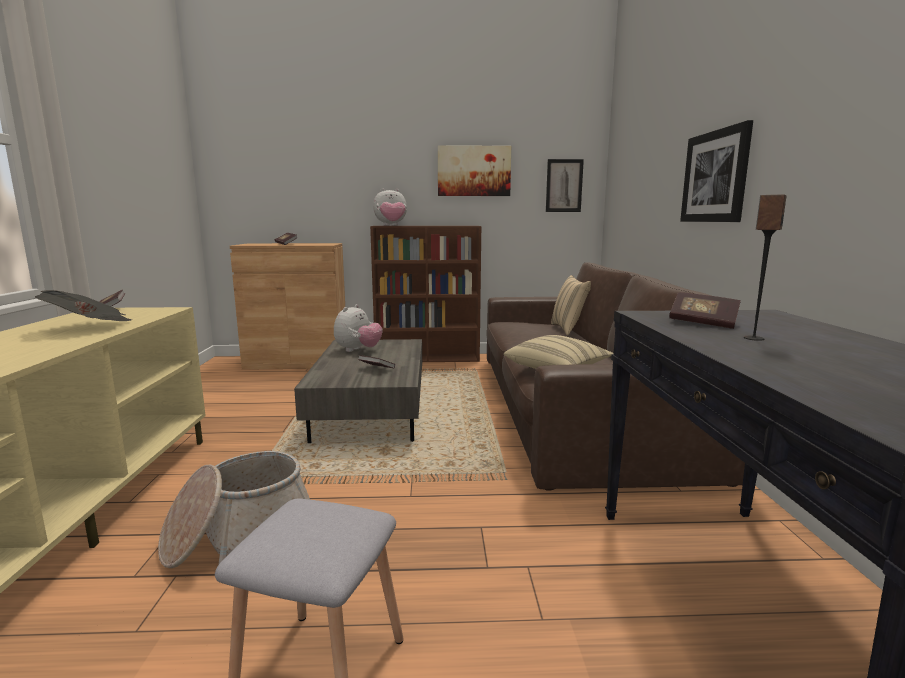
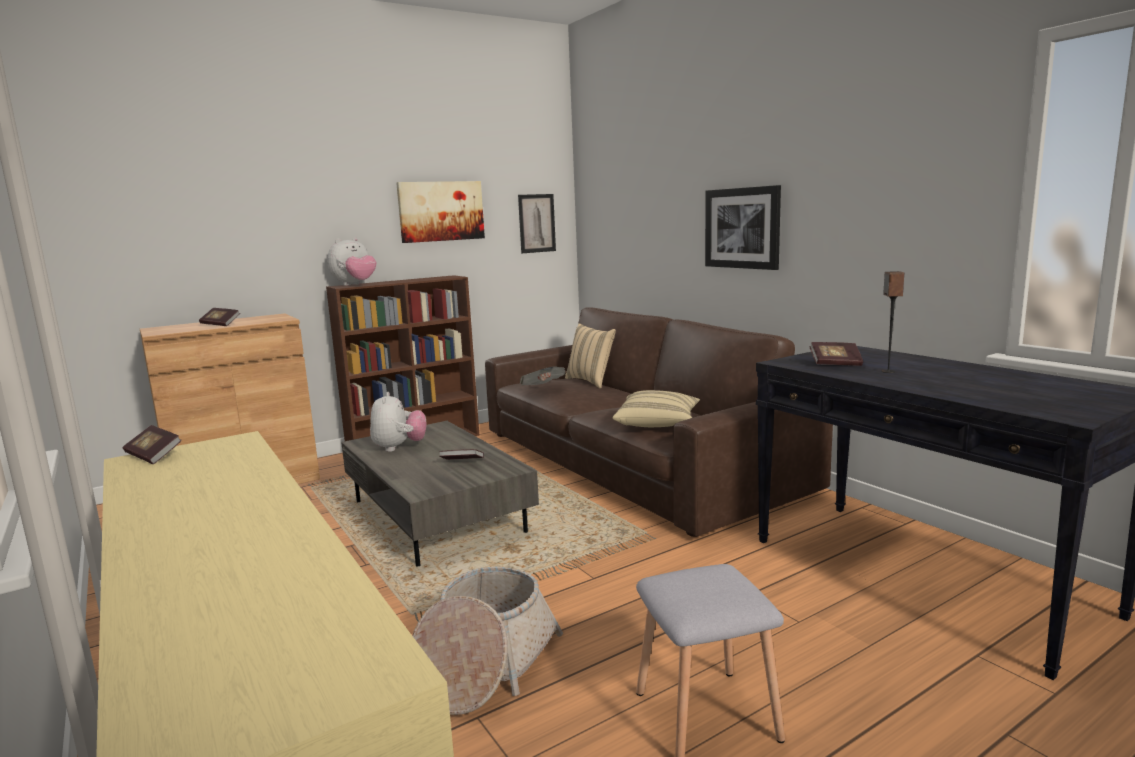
camera: 30 degrees left, 0 degrees up
(91, 327) = (225, 479): newspaper -> newspaper (543, 389)

